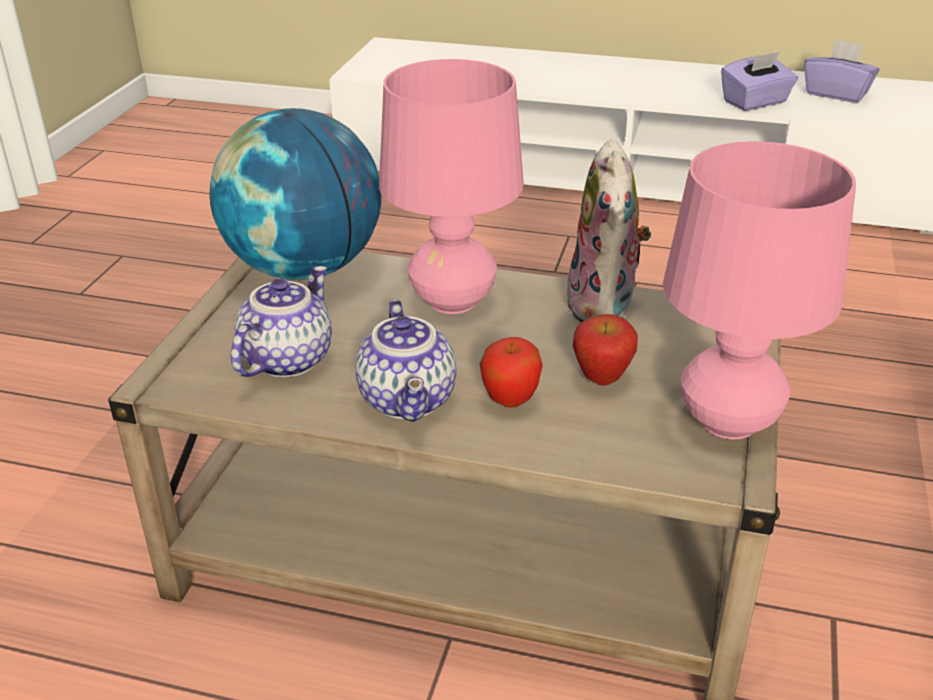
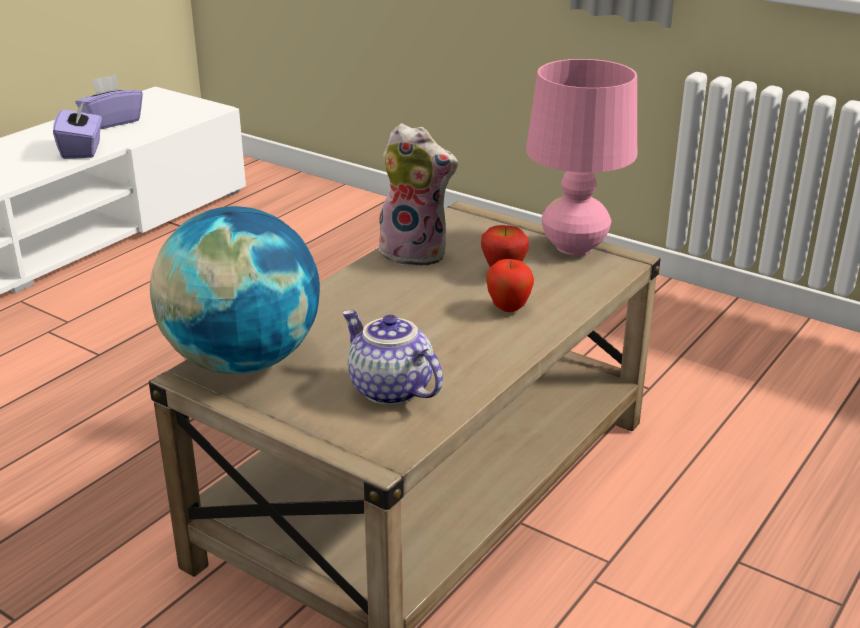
camera: 70 degrees left, 5 degrees down
(410, 400) = (484, 345): teapot -> none
(453, 301) = (359, 305): pink table lamp -> none

